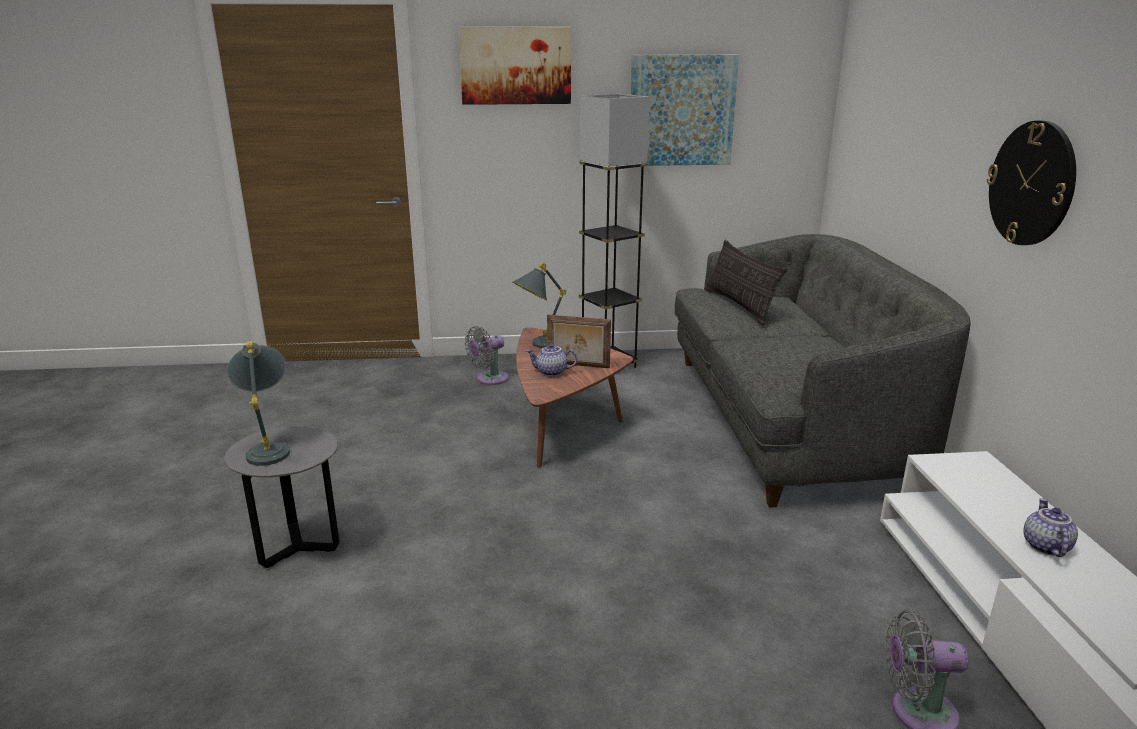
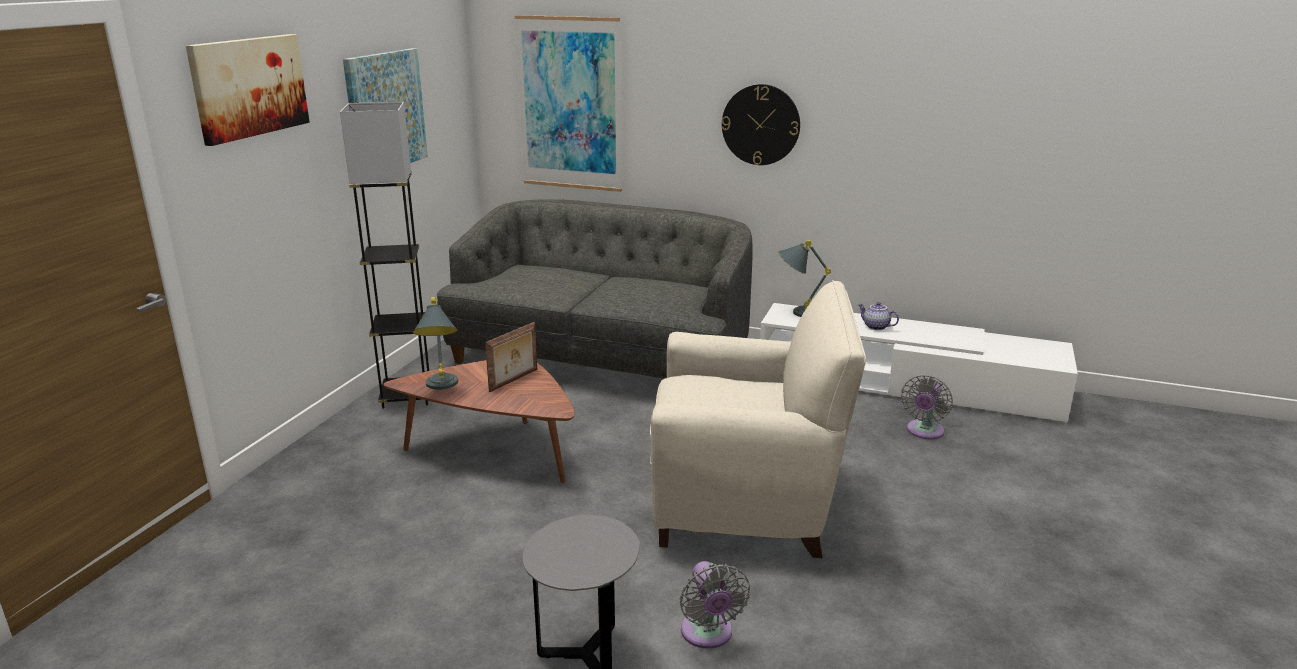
camera: 65 degrees left, 0 degrees up
(269, 448) = (572, 556): grey table lamp -> grey table lamp (796, 312)
(489, 379) = (345, 467): grey fan -> grey fan (708, 634)
(551, 372) = (514, 395): teapot -> none
(580, 580) = (746, 504): none -> beige armchair
(739, 305) = (525, 281): pillow -> none
(886, 132) = (570, 104): none -> picture

